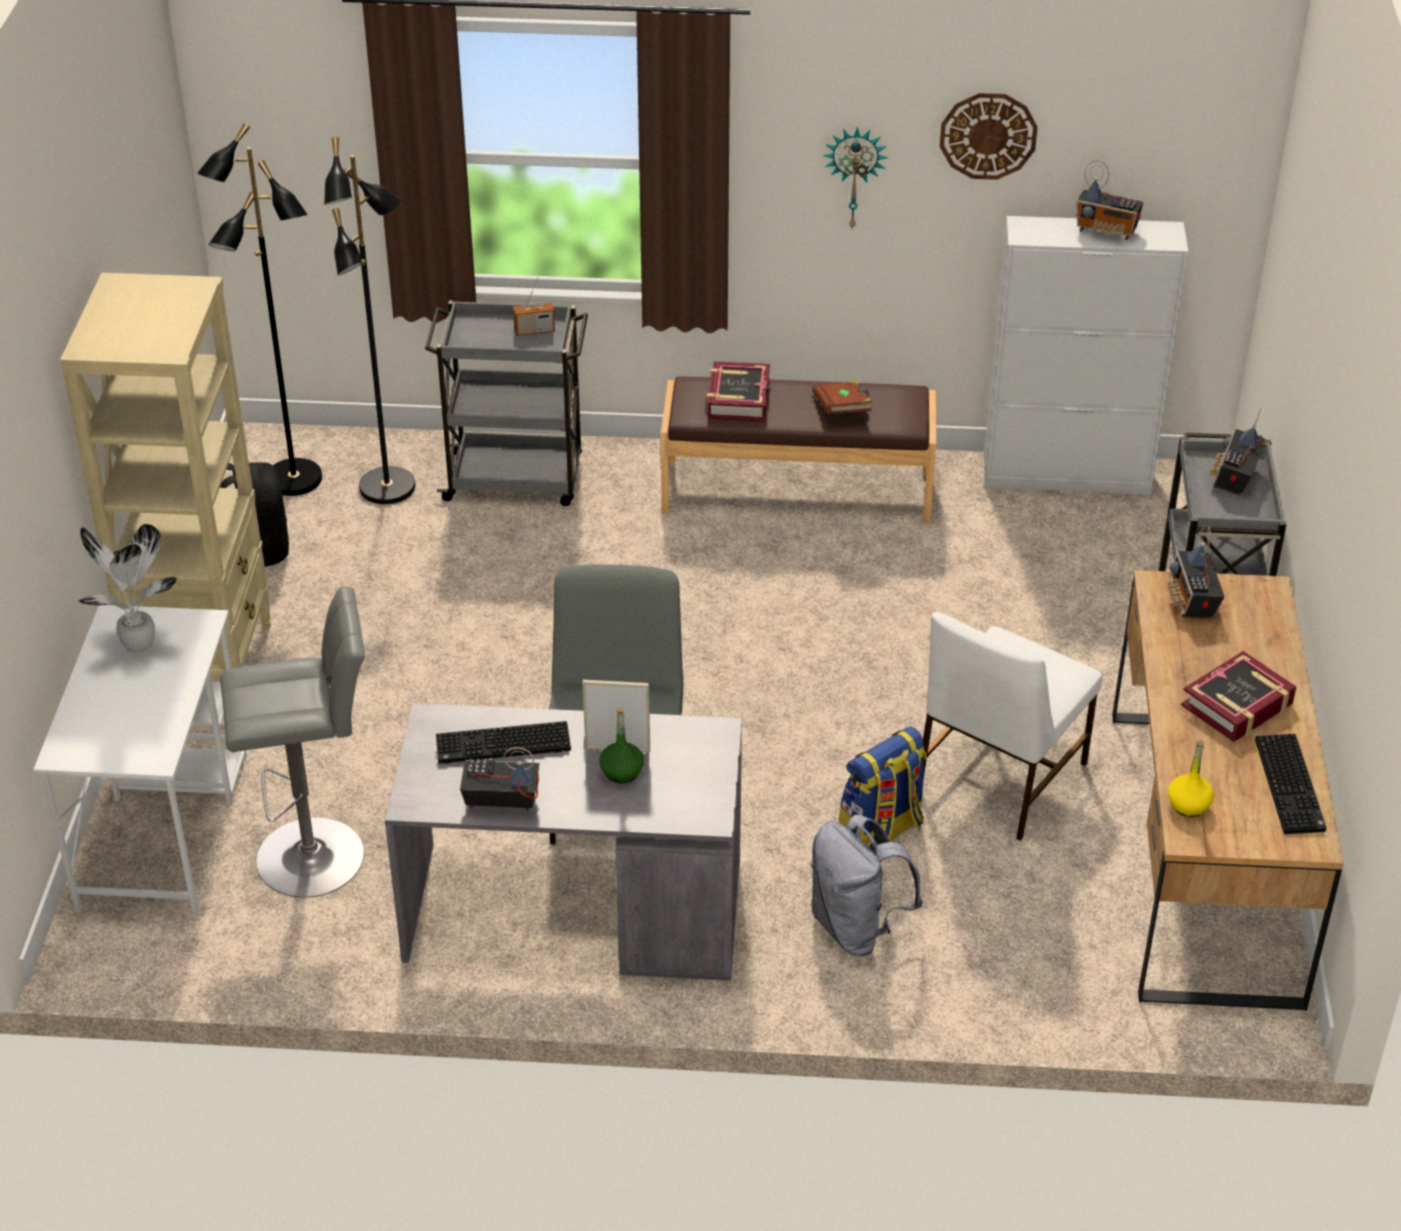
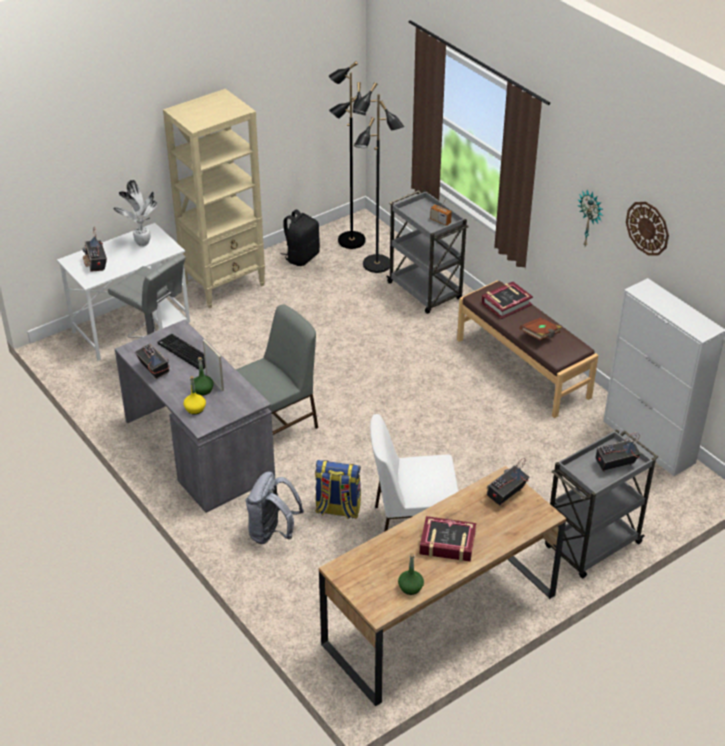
camera: 50 degrees right, 0 degrees up
(1106, 230) = (680, 311): radio -> radio (96, 264)
(1188, 805) = (359, 559): yellow bottle -> yellow bottle (195, 409)
(1292, 786) = (410, 587): keyboard -> green bottle

